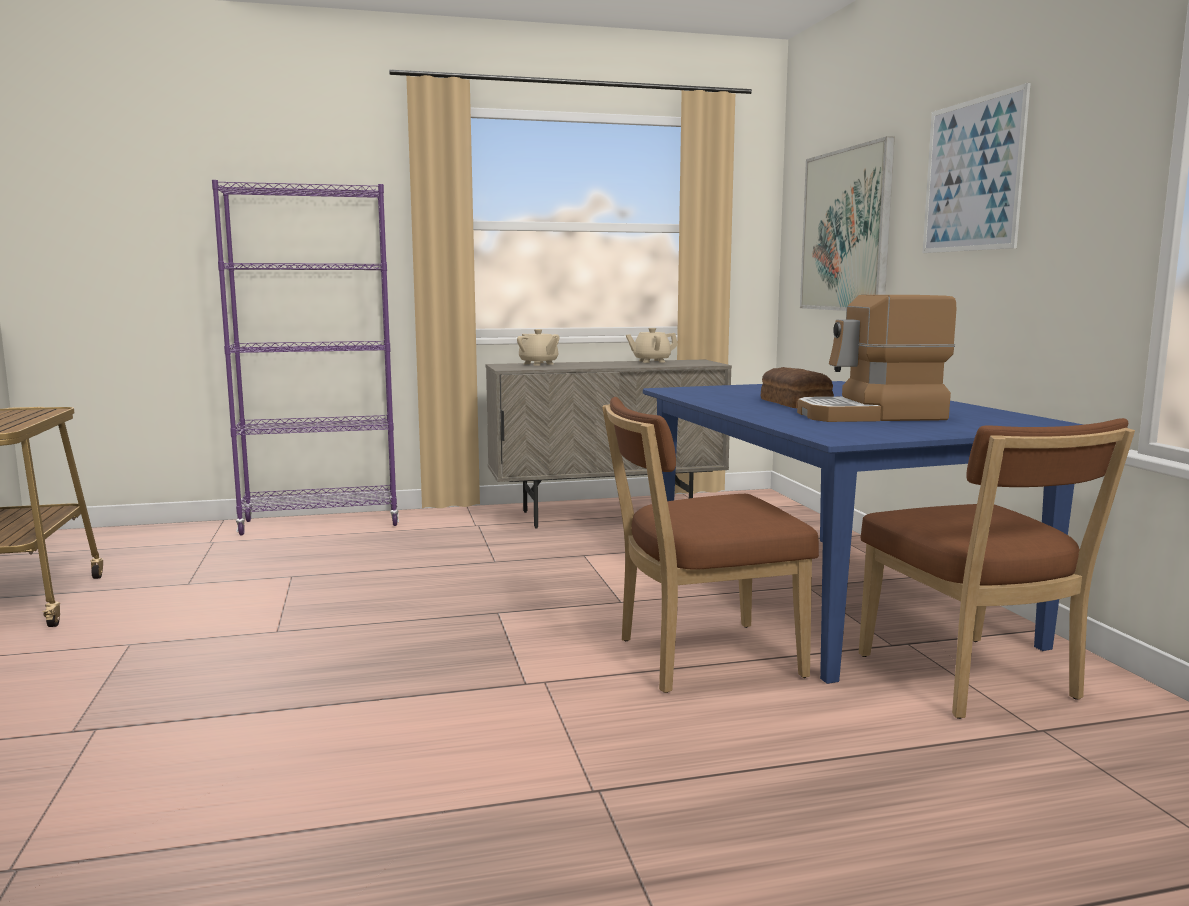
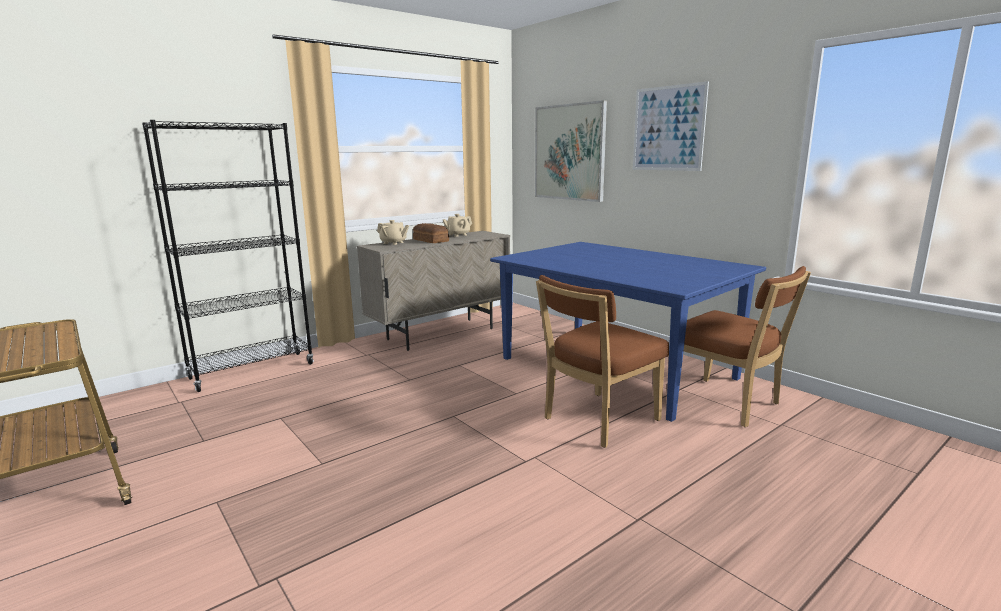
camera: 25 degrees left, 5 degrees up
(321, 523) = (252, 371): purple bookcase -> black bookcase
(795, 404) = (600, 263): bread -> bread (430, 240)
(871, 416) = (656, 269): coffee machine -> none

